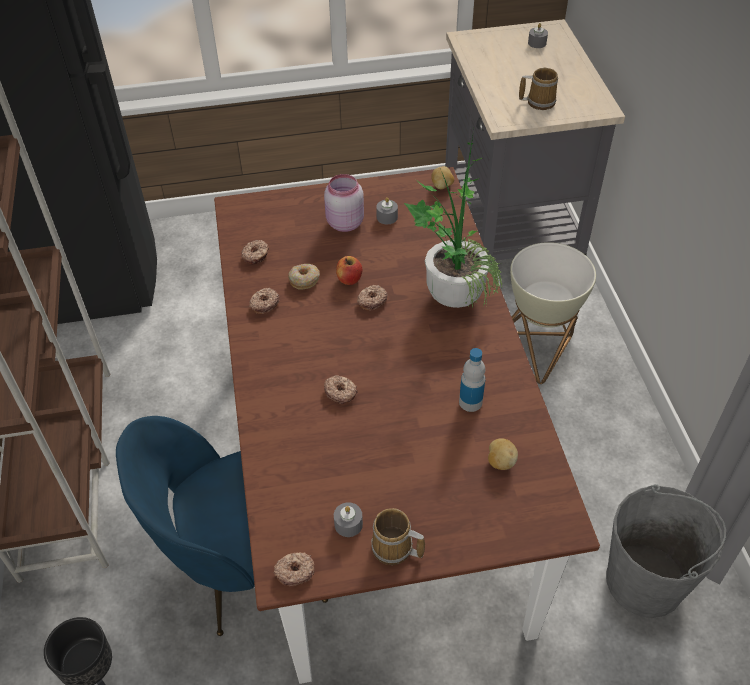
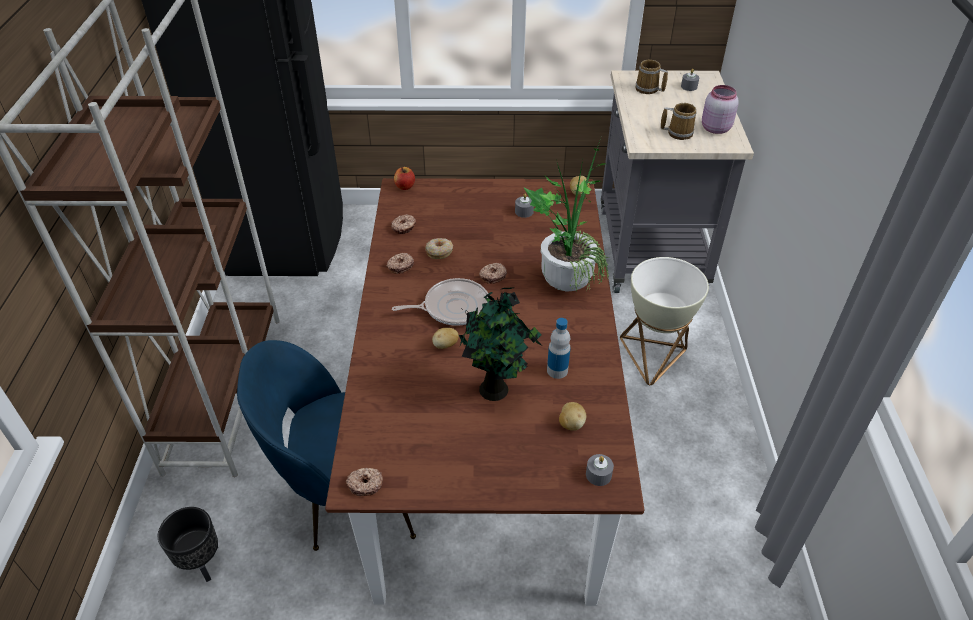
camera: 10 degrees right, 5 degrees down
(337, 345) = (452, 307): none -> frying pan
(340, 392) = (445, 345): donut -> potato
(344, 223) = (485, 212): pink jar -> pink jar (714, 128)
(348, 524) = (422, 453): grey candle -> grey candle (598, 474)
(349, 279) = (478, 256): apple -> apple (405, 186)
(394, 549) = (457, 481): mug -> mug (648, 89)
(410, 436) = (496, 390): none -> potted plant
(645, 581) = (709, 573): grey bucket -> none

